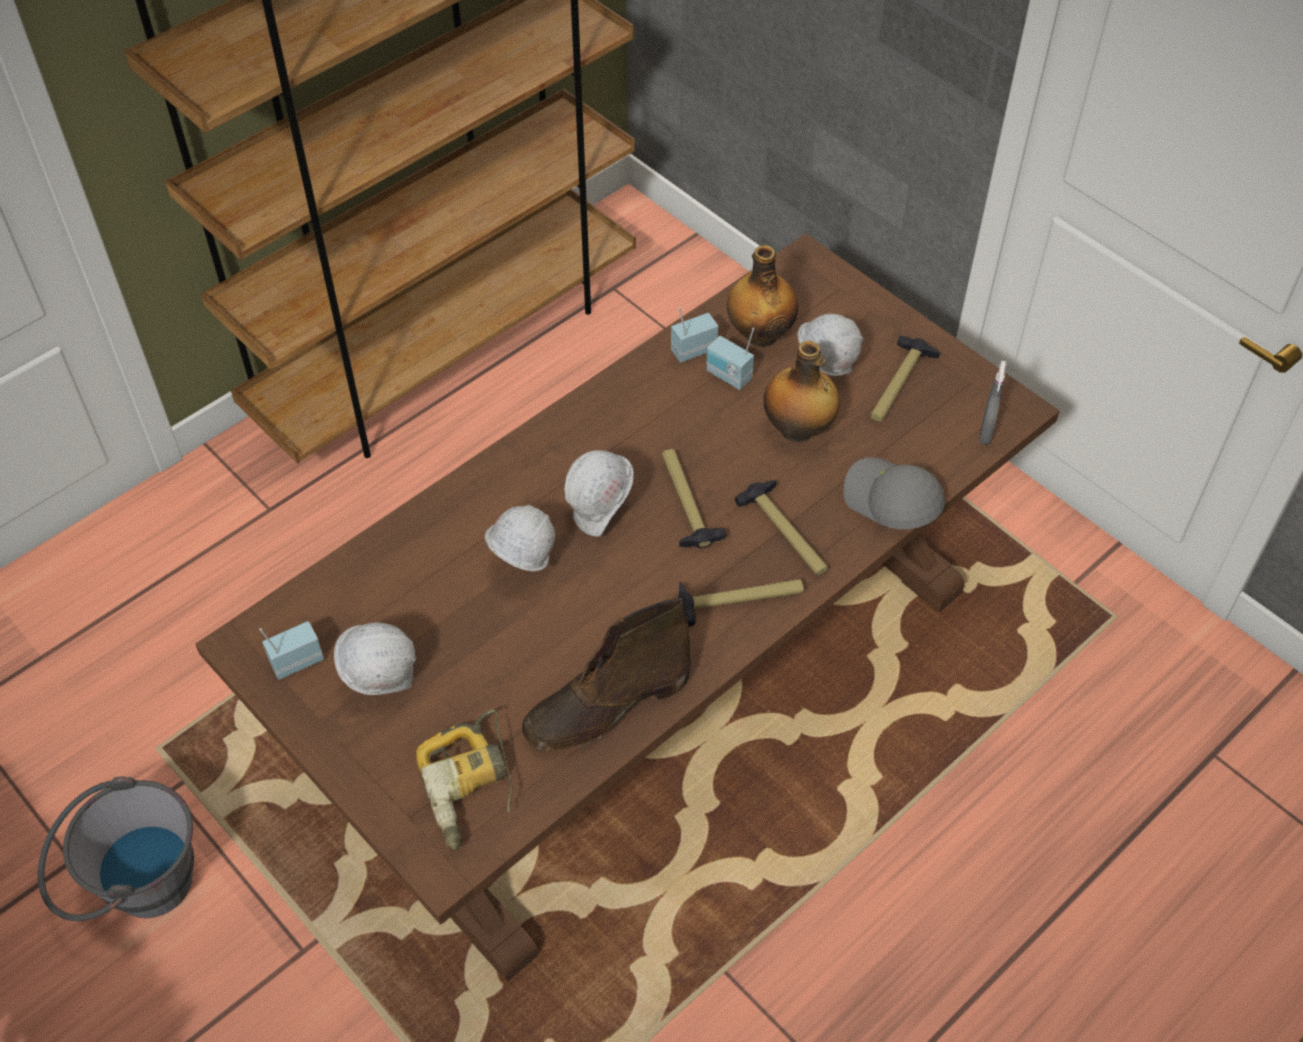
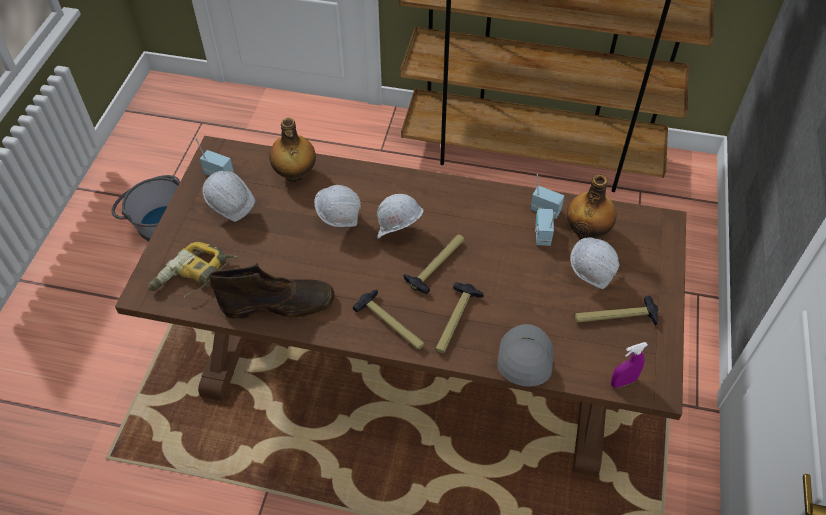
camera: 55 degrees right, 0 degrees up
(606, 705) = (279, 304): brown boot -> brown boot turned 150 degrees clockwise
(798, 430) = (534, 287): bottle -> bottle (295, 175)
(986, 432) = (622, 382): grey spray bottle -> purple spray bottle

